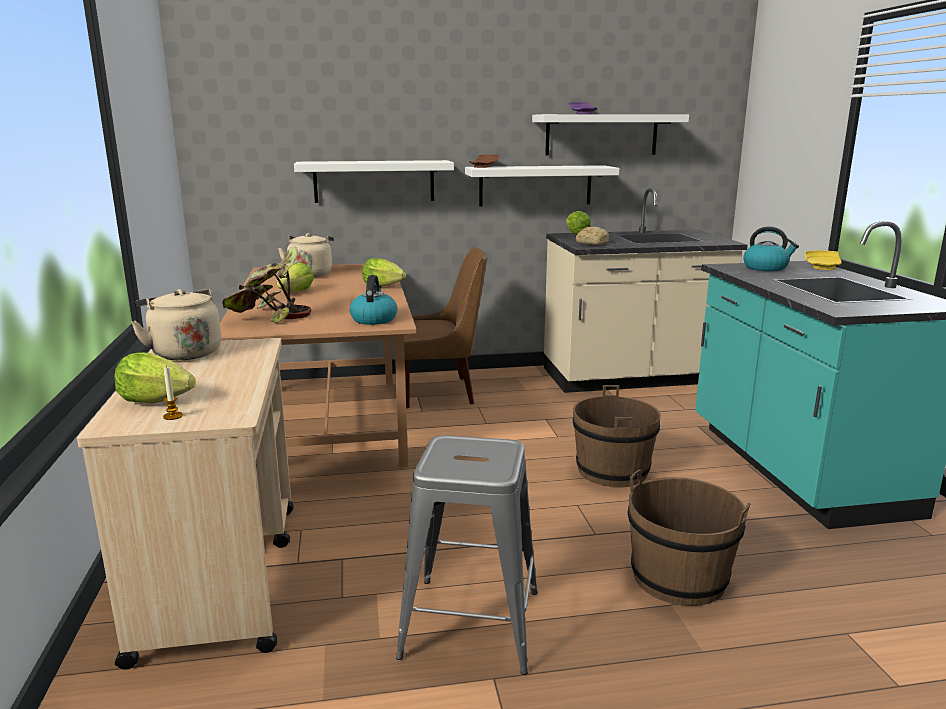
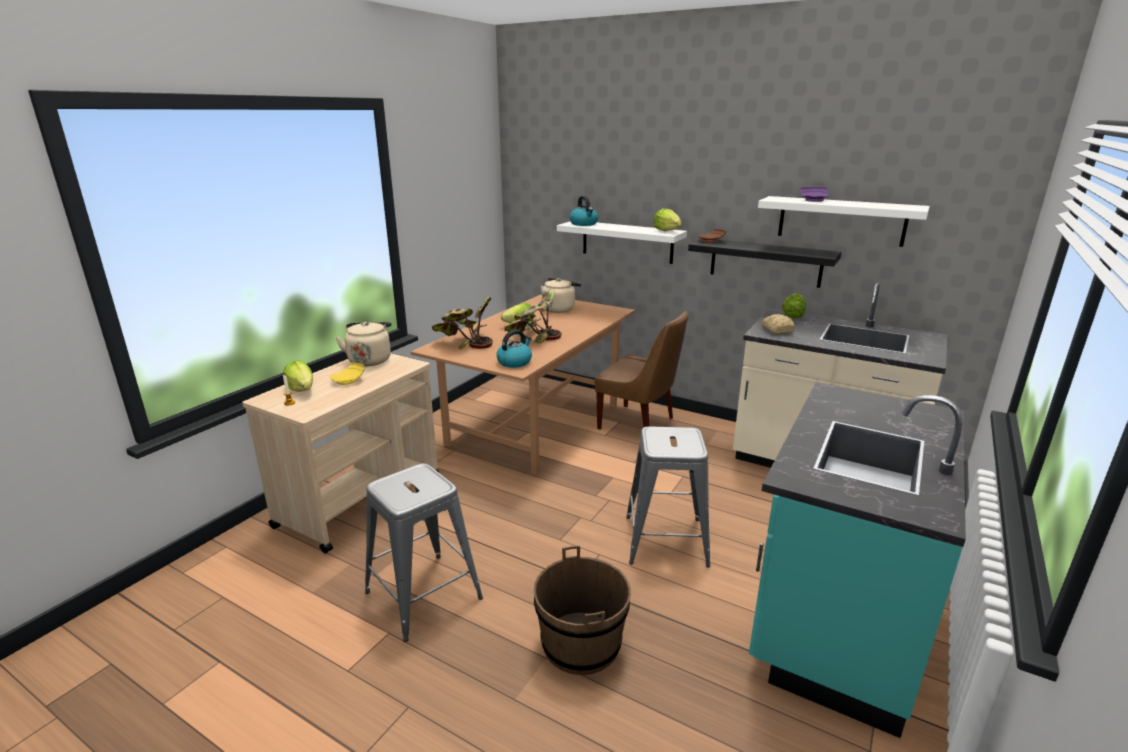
camera: 40 degrees right, 5 degrees up
(342, 299) = (533, 337): none -> potted plant
(382, 286) = (580, 332): lettuce -> lettuce (667, 231)
(535, 185) = (765, 262): white shelf -> black shelf
(612, 471) = (666, 541): brown bucket -> grey stool
(766, 268) = (869, 405): kettle -> kettle (584, 224)
(823, 267) = (941, 423): yellow plate -> yellow plate (349, 380)

